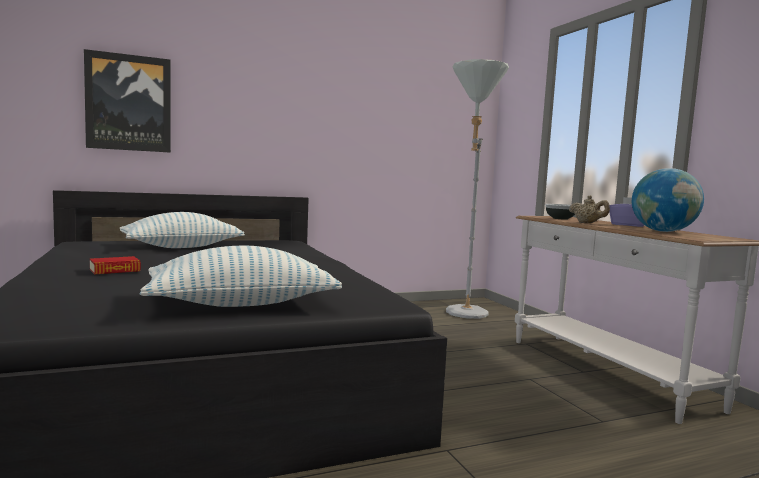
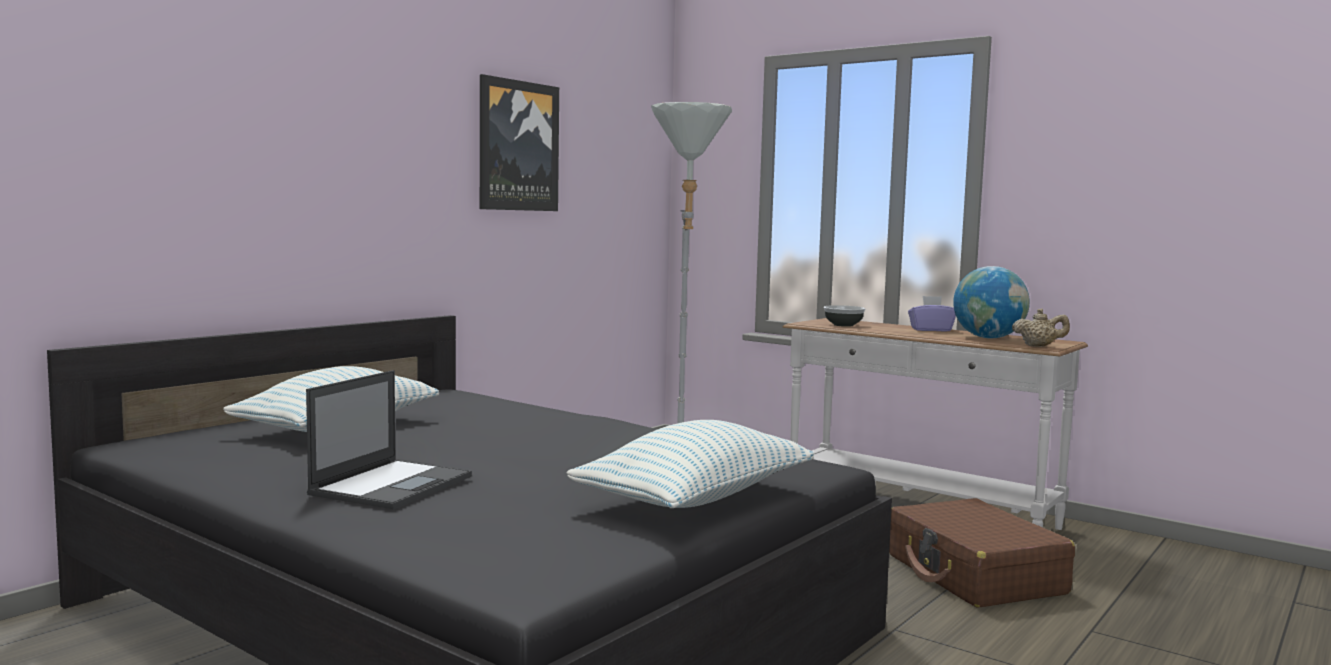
camera: 30 degrees left, 0 degrees up
(115, 270) = (393, 484): book -> laptop
(129, 103) = (173, 171): picture -> picture (518, 146)
(583, 429) = (975, 575): none -> brown suitcase
(587, 223) = (894, 331): beige teapot -> beige teapot (1039, 346)

